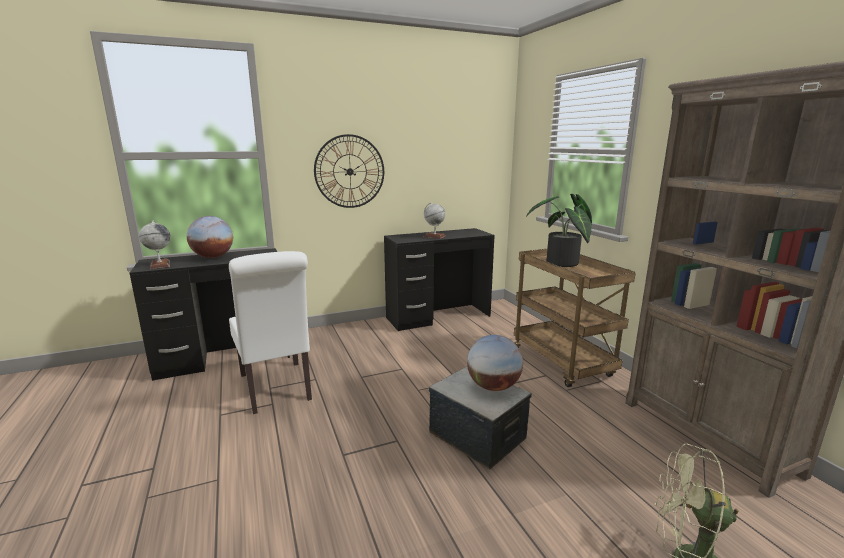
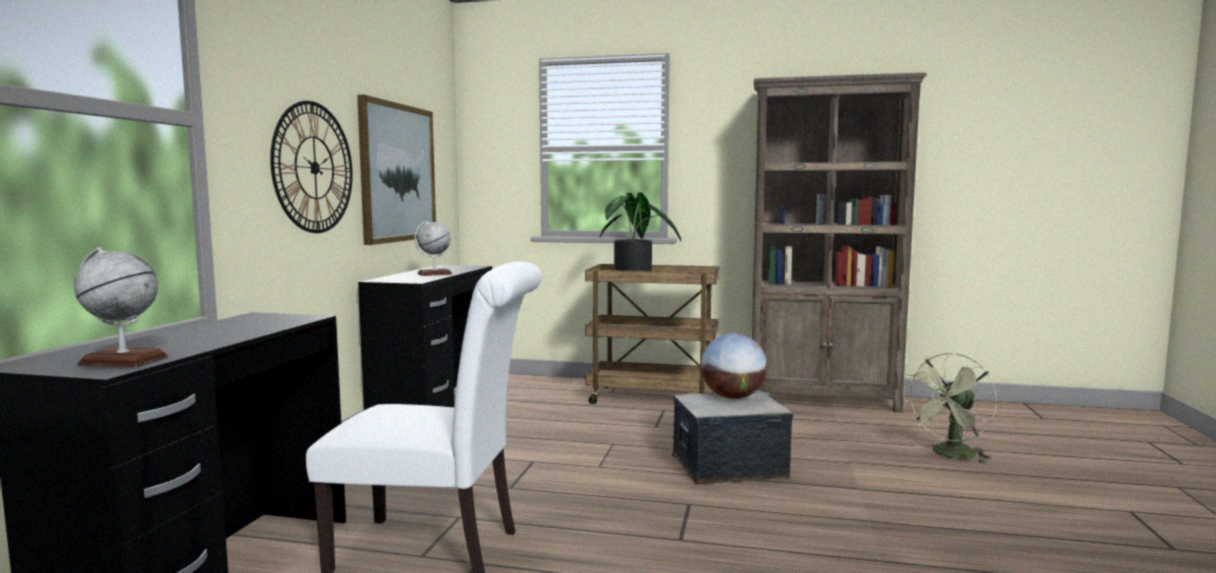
camera: 55 degrees left, 10 degrees down
(213, 257) = (189, 336): globe -> none
(433, 169) = (397, 173): none -> picture

